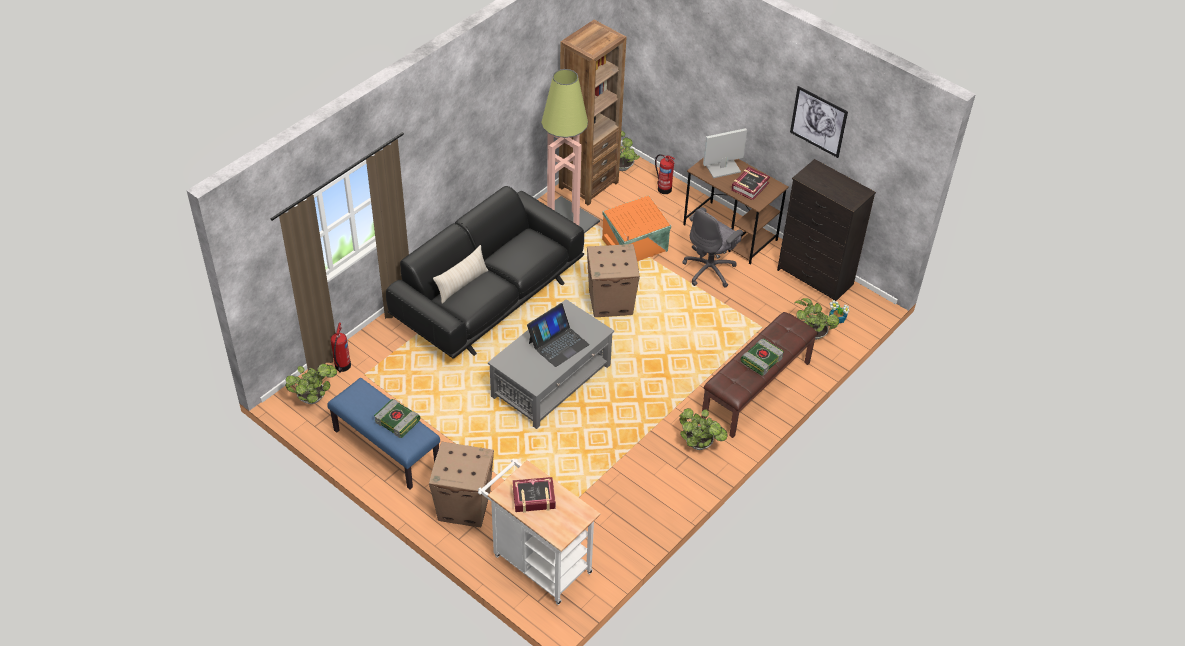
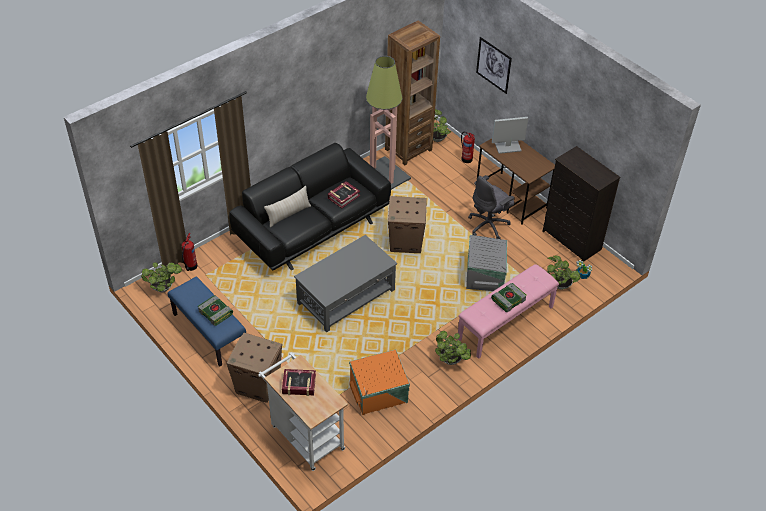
camera: 10 degrees right, 0 degrees up
(558, 343) = (351, 268): laptop -> none
(636, 245) = (435, 200): orange storage box -> orange storage box (379, 393)
(719, 331) = (485, 274): none -> grey storage box
(749, 186) = (526, 163): book -> book (343, 197)
(757, 390) = (506, 323): brown bench -> pink bench
(818, 121) = (581, 116): picture -> picture (493, 65)

